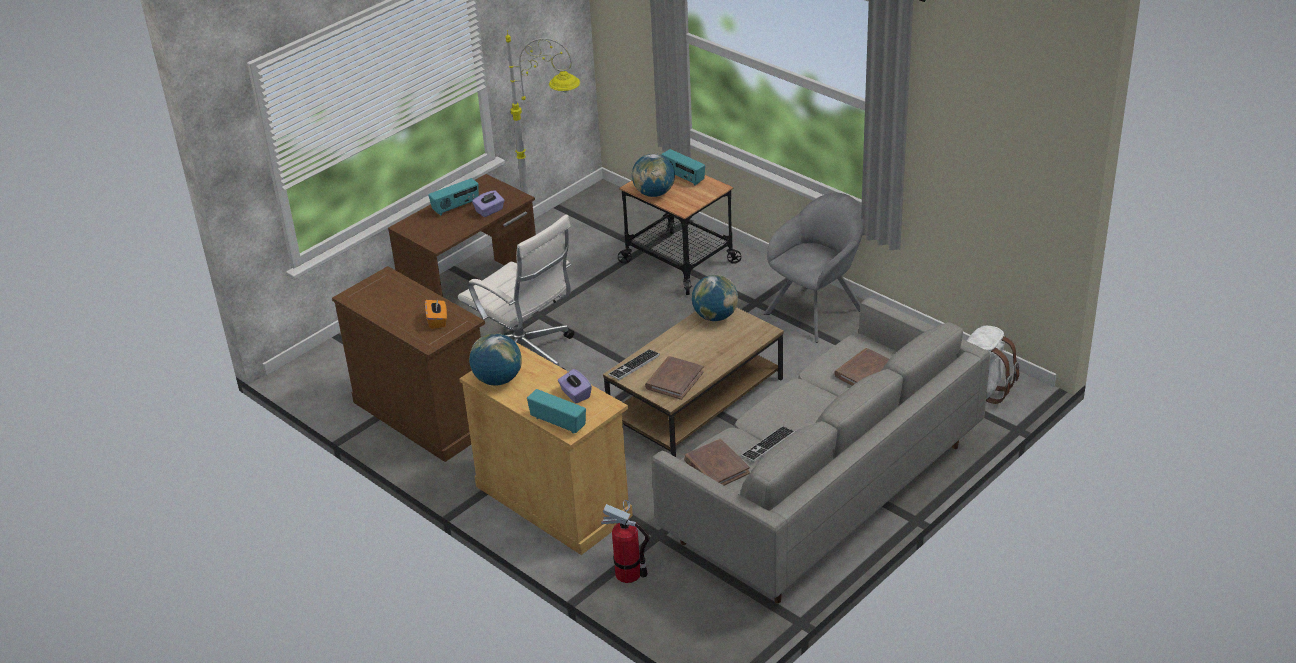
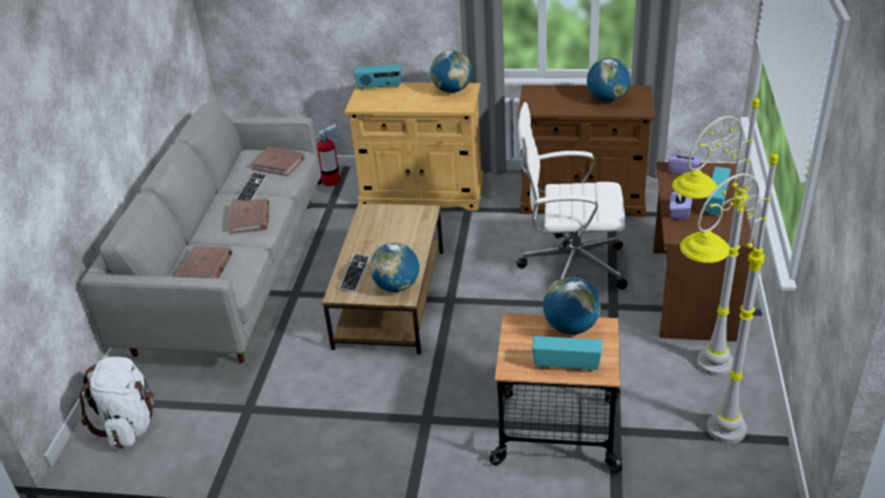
camera: 145 degrees right, 0 degrees up
(391, 299) = (607, 99): none -> globe
(437, 321) = (550, 101): orange tissue box -> none
(575, 394) = (387, 102): purple tissue box -> purple tissue box (683, 171)
(604, 224) = (701, 443): none -> grey floor lamp
(634, 365) = (422, 220): keyboard -> keyboard (354, 274)
(674, 380) = (378, 223): brown book -> brown book (249, 218)
(818, 310) = (352, 443): grey armchair -> none

